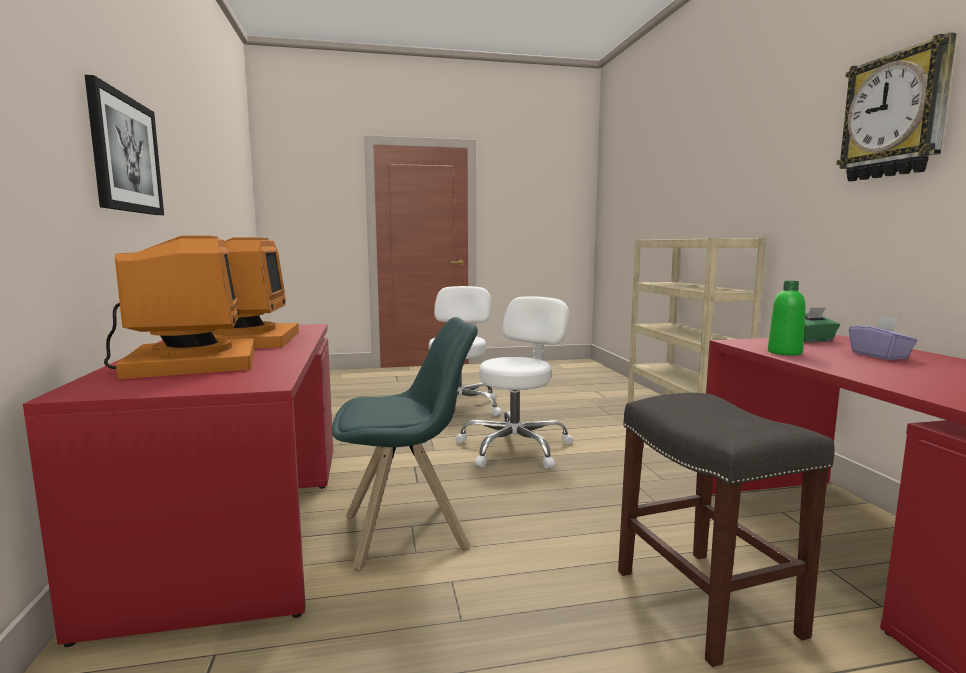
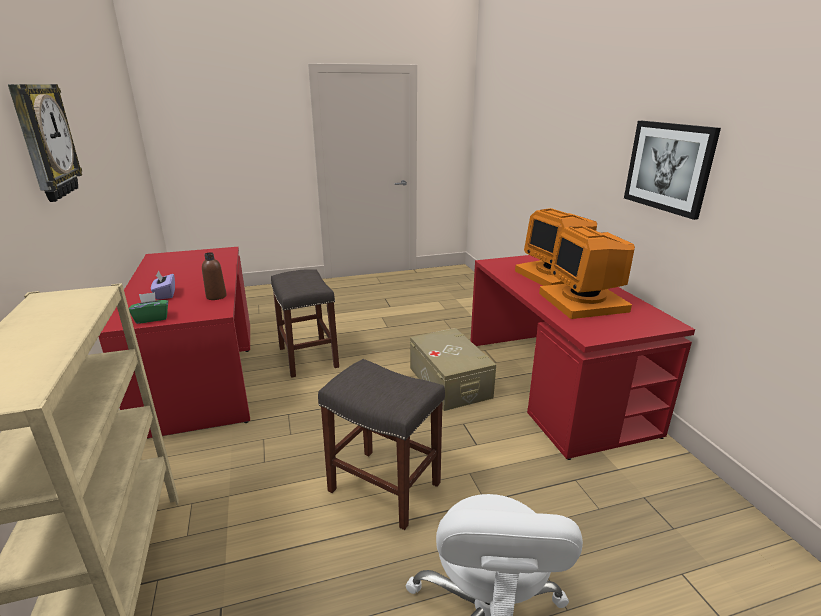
camera: 175 degrees right, 15 degrees up
(406, 532) = (449, 382): turquoise chair -> beige storage box
(517, 446) = (383, 487): white office chair -> grey stool
(784, 352) = (216, 296): green bottle -> brown bottle

